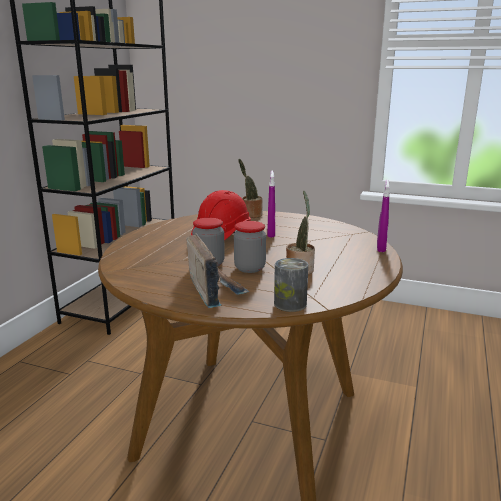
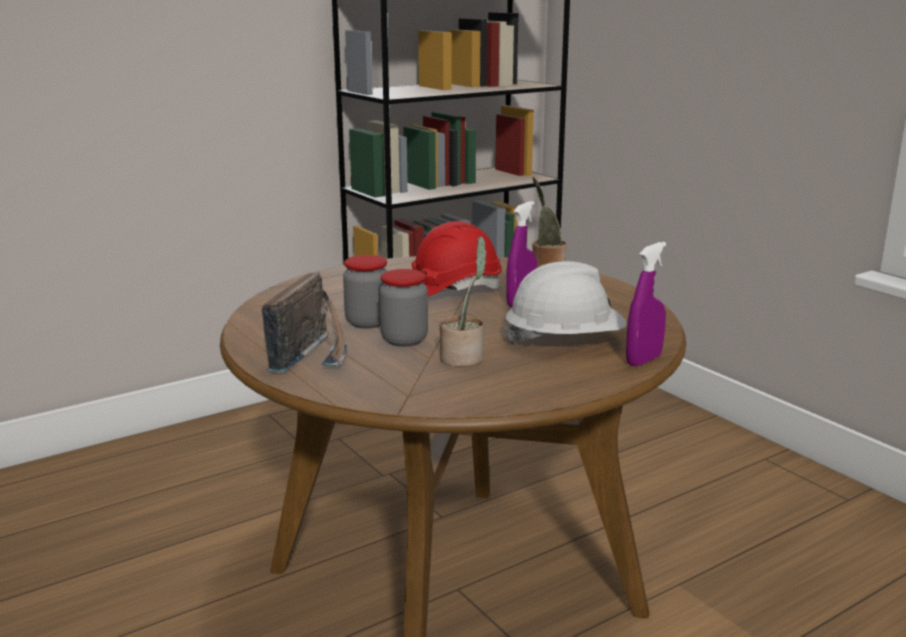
camera: 35 degrees right, 0 degrees up
(290, 304) = (366, 394): can -> none
(330, 248) = (565, 341): none -> white hard hat

